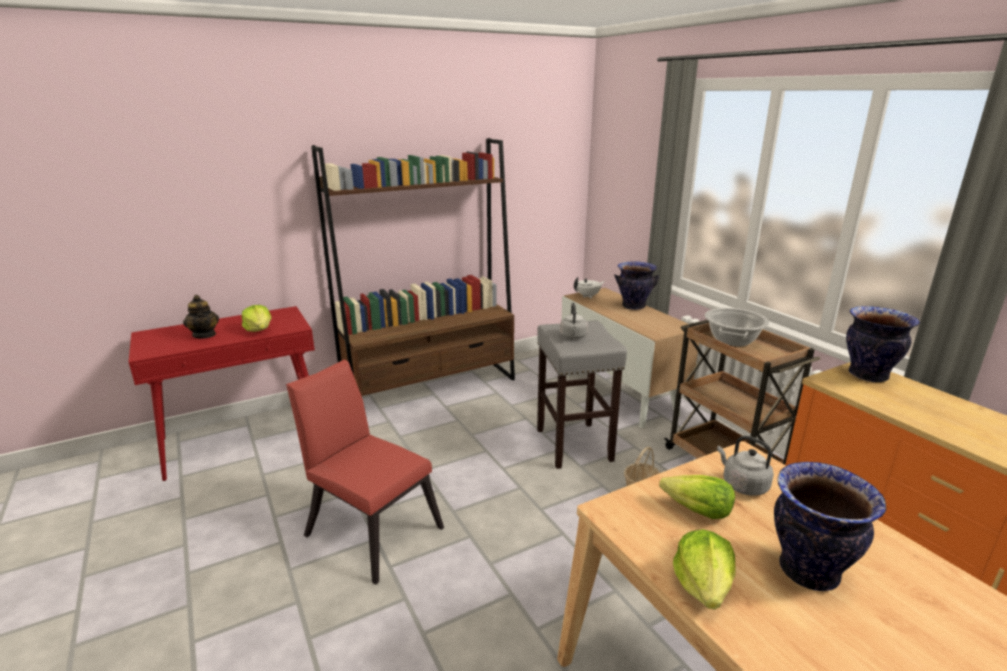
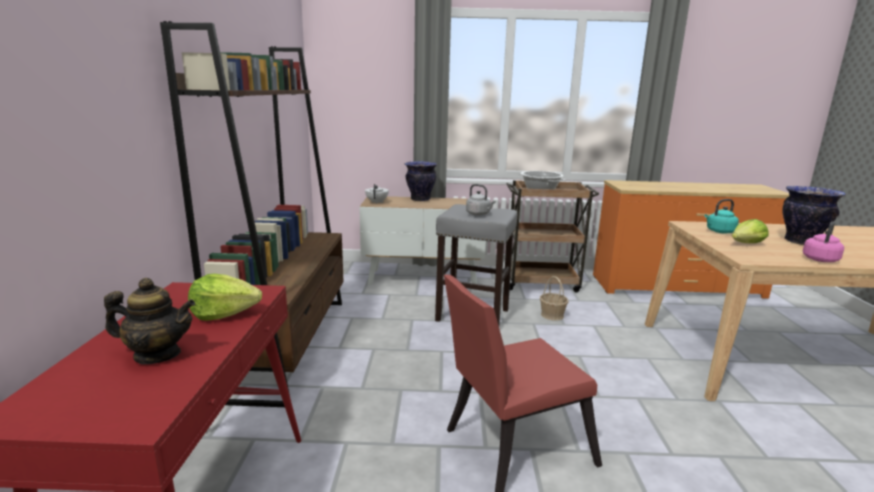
camera: 60 degrees left, 5 degrees down
(703, 585) = (820, 259): lettuce -> pink kettle
(742, 485) = (719, 231): grey kettle -> turquoise kettle
(868, 375) = (626, 183): vase -> none

